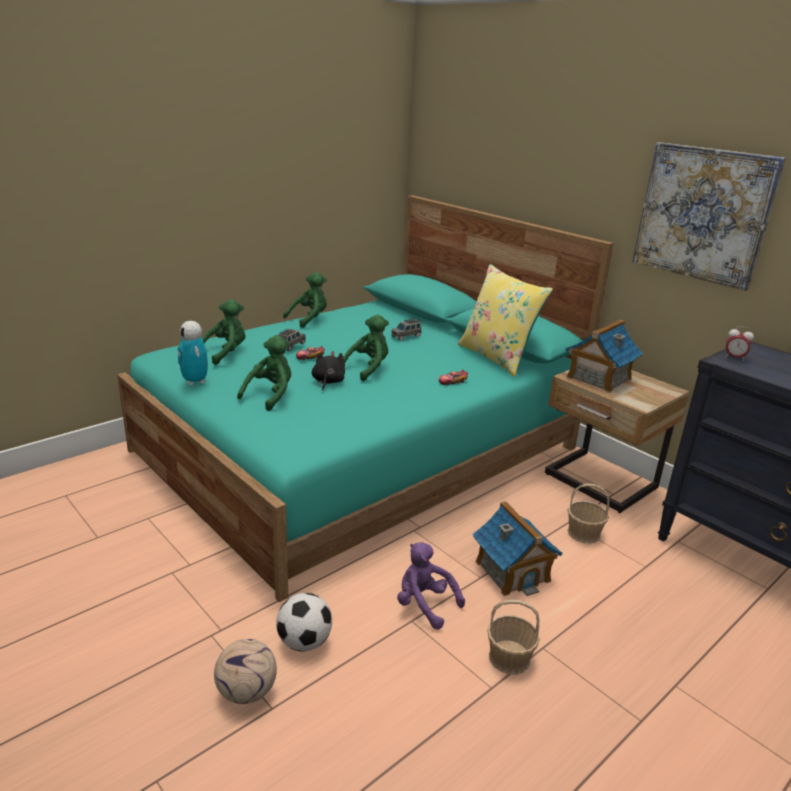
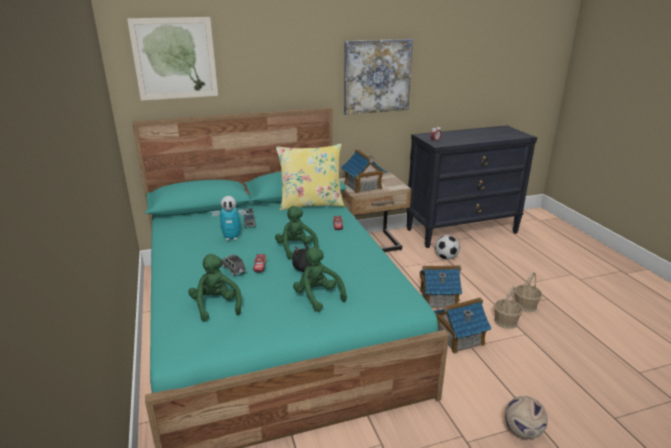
camera: 65 degrees left, 0 degrees up
(195, 381) = (267, 330): toy robot -> toy robot (232, 238)
(304, 642) = (481, 395): football -> football (446, 257)
(309, 319) = (170, 254): green plush toy -> none
(424, 605) = (458, 338): purple plush toy -> toy house
(461, 133) = (175, 59): none -> picture
(584, 533) = (414, 266): basket -> basket (525, 306)

